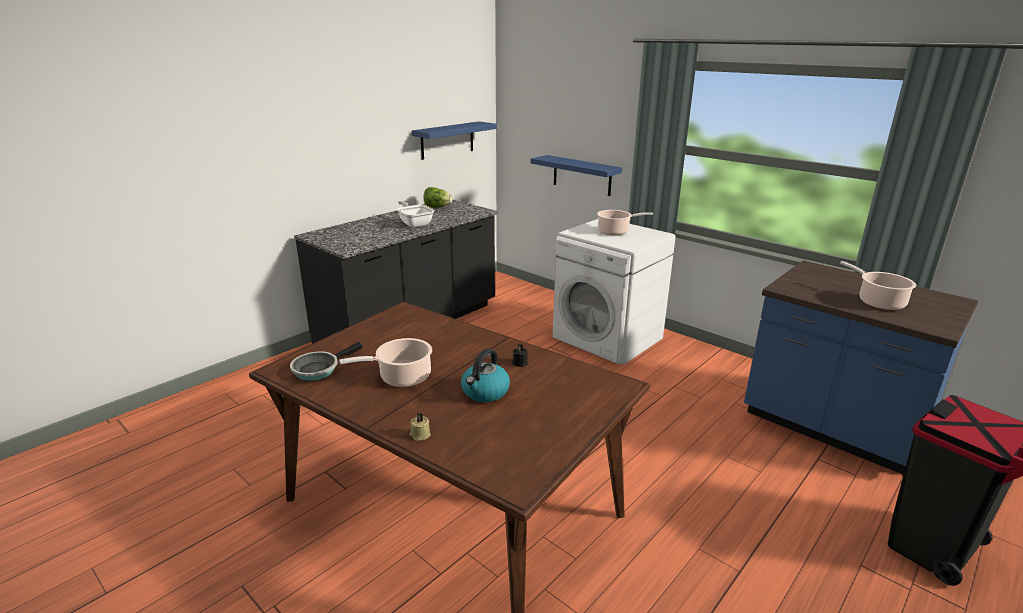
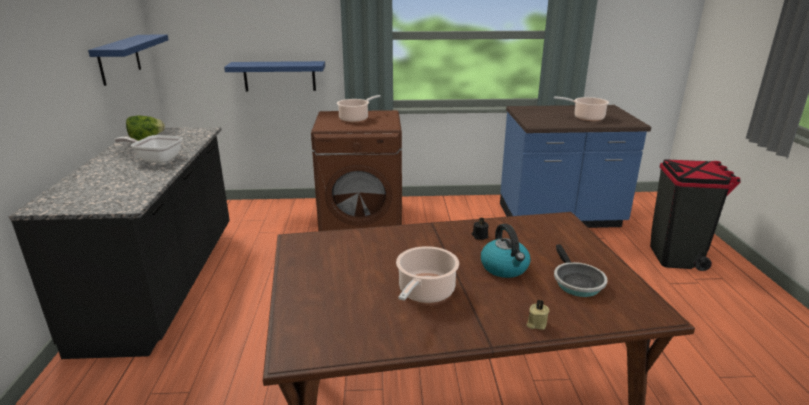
camera: 45 degrees left, 0 degrees up
(319, 369) = (336, 329): frying pan -> frying pan (576, 282)
(606, 338) = (362, 220): white washing machine -> brown washing machine

